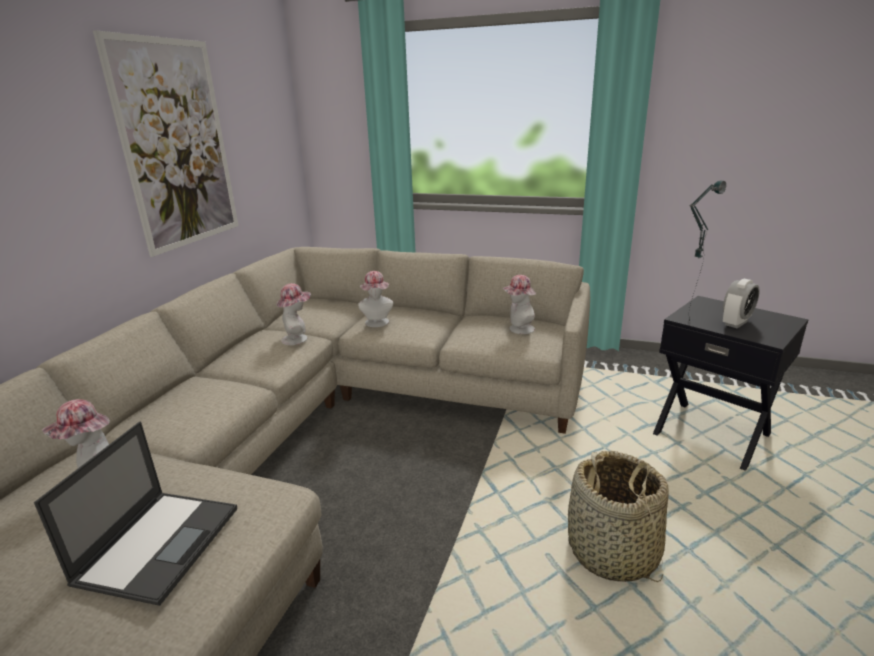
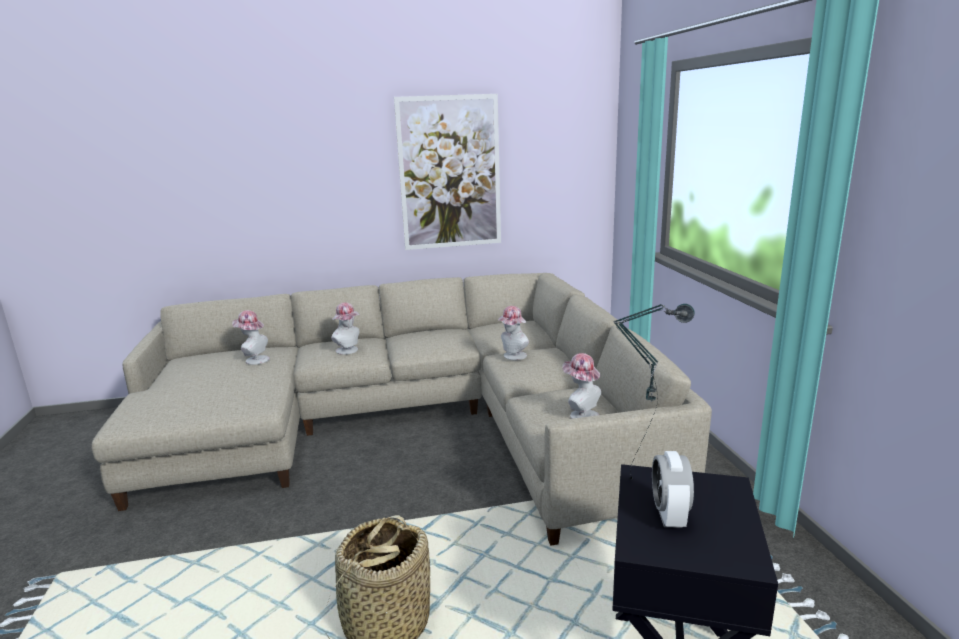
camera: 60 degrees right, 5 degrees down
(160, 543) = (209, 393): laptop -> none
(298, 338) = (454, 342): hat -> hat (349, 350)
(736, 323) = (669, 515): alarm clock -> alarm clock turned 75 degrees clockwise

